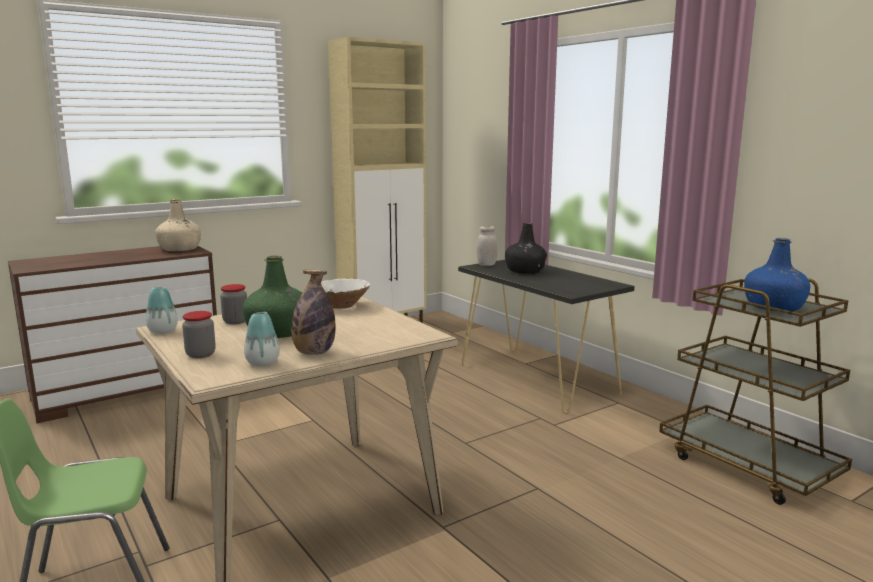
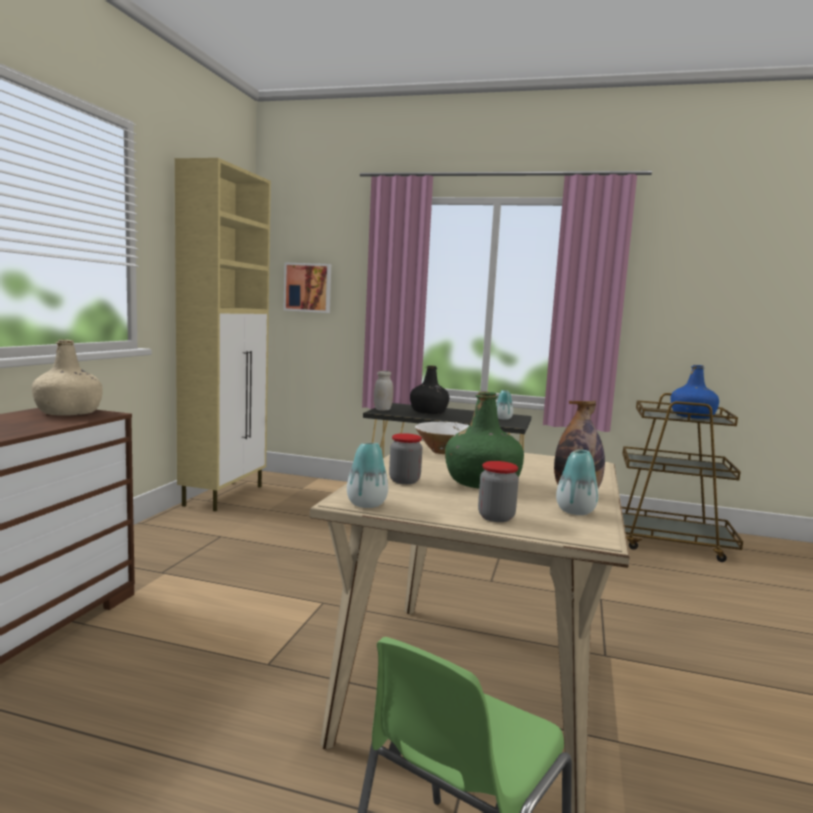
camera: 40 degrees left, 5 degrees down
(475, 140) = (308, 287): none -> picture
(586, 285) = (503, 418): none -> vase

